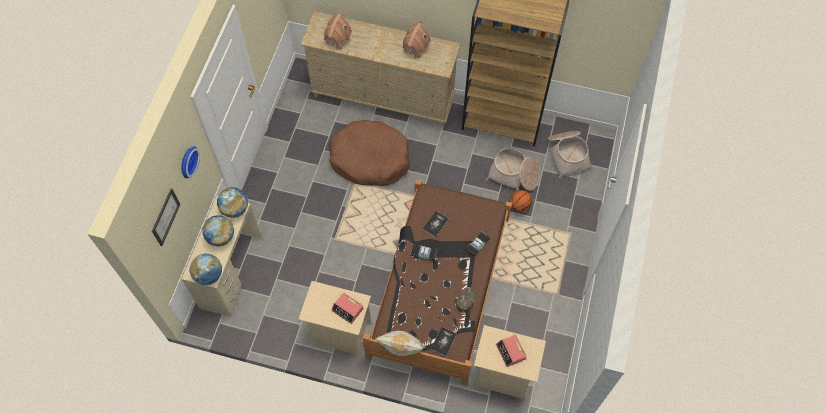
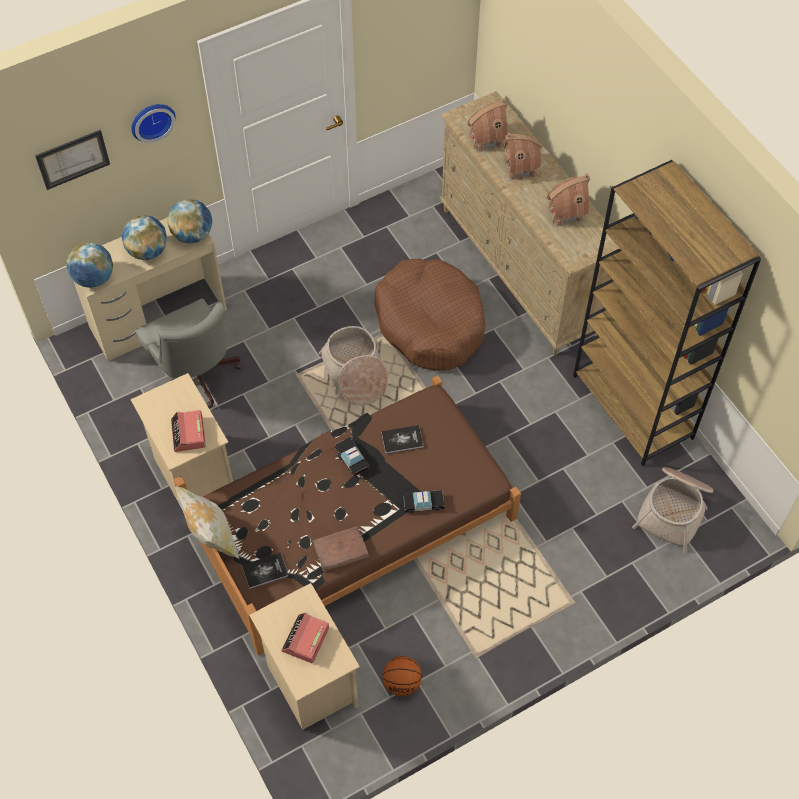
camera: 45 degrees right, 5 degrees down
(286, 284) = (196, 378): none -> grey office chair
(369, 42) = (520, 167): none -> toy house
(466, 300) = (341, 550): green cap -> brown book
(513, 175) = (578, 477): basket -> basket (355, 374)
(519, 206) = (545, 517): basketball -> basketball (402, 683)

